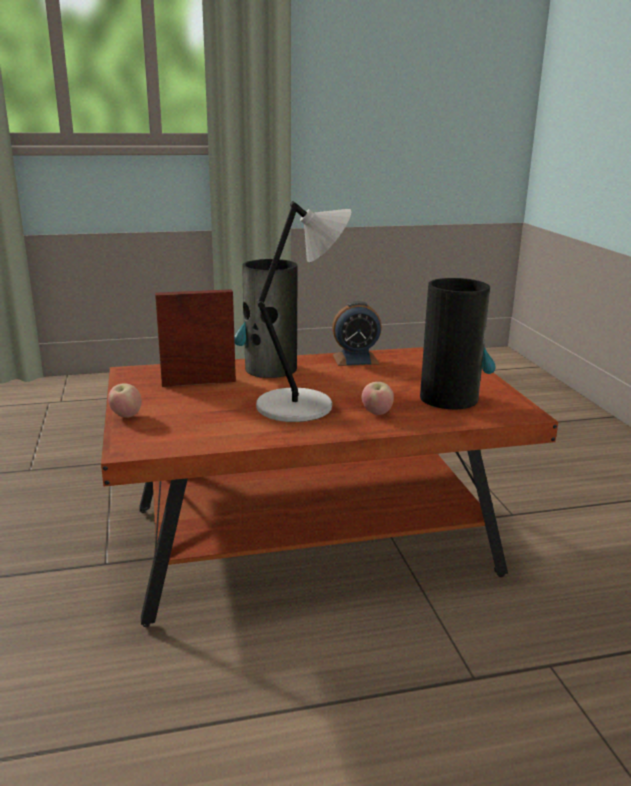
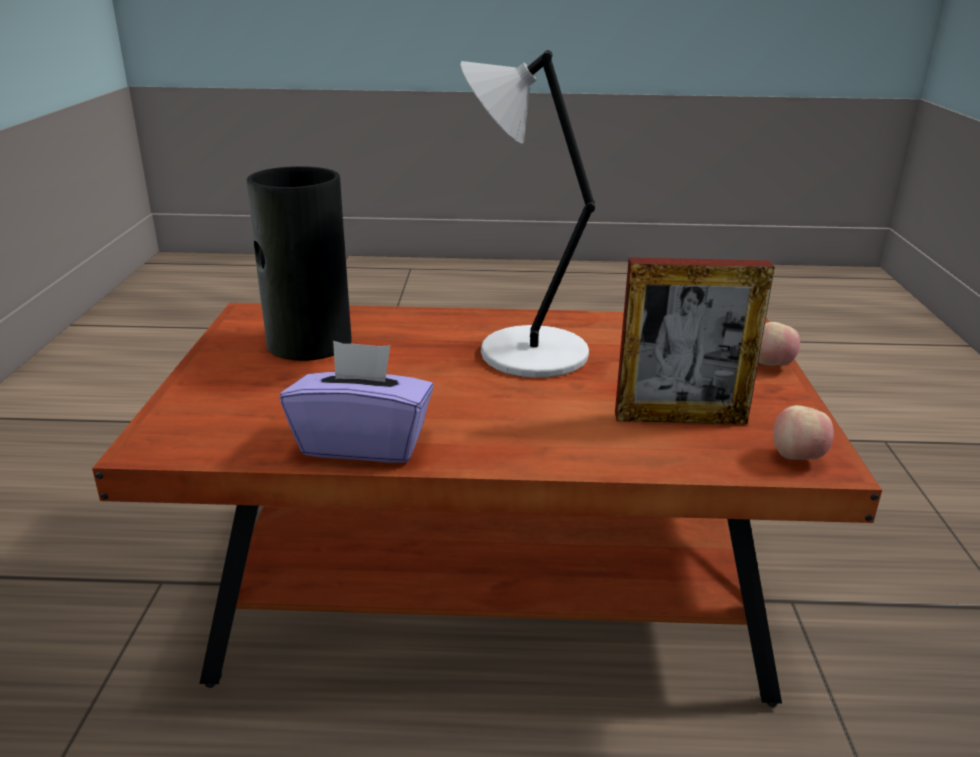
camera: 165 degrees left, 5 degrees up
(270, 369) = (544, 437): vase -> none
(355, 359) = (363, 443): alarm clock -> purple tissue box
(377, 413) = (430, 333): apple -> apple (797, 458)

